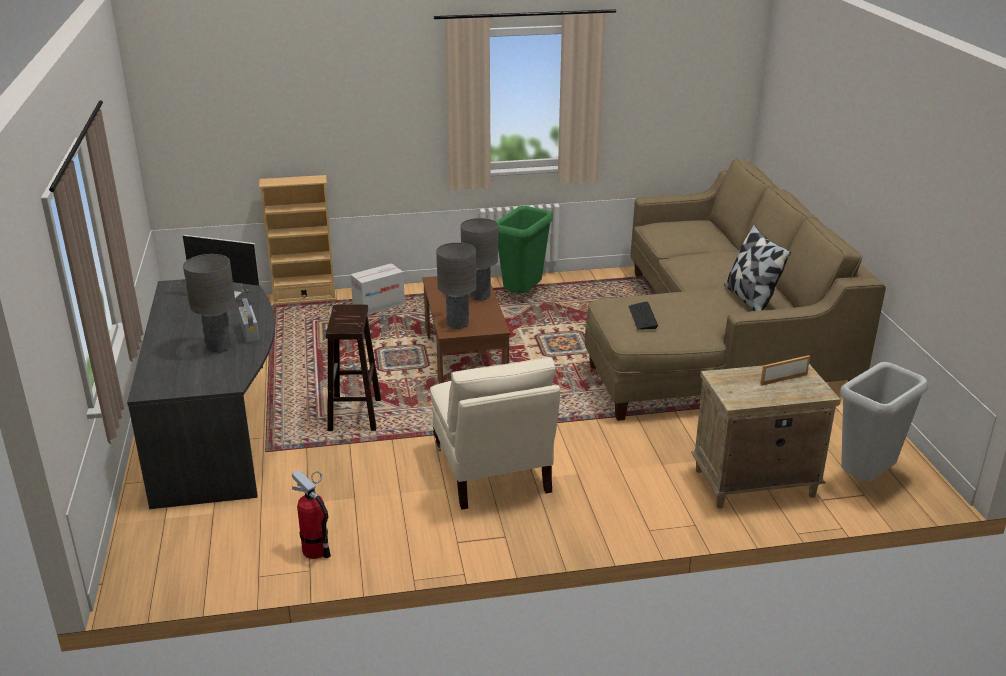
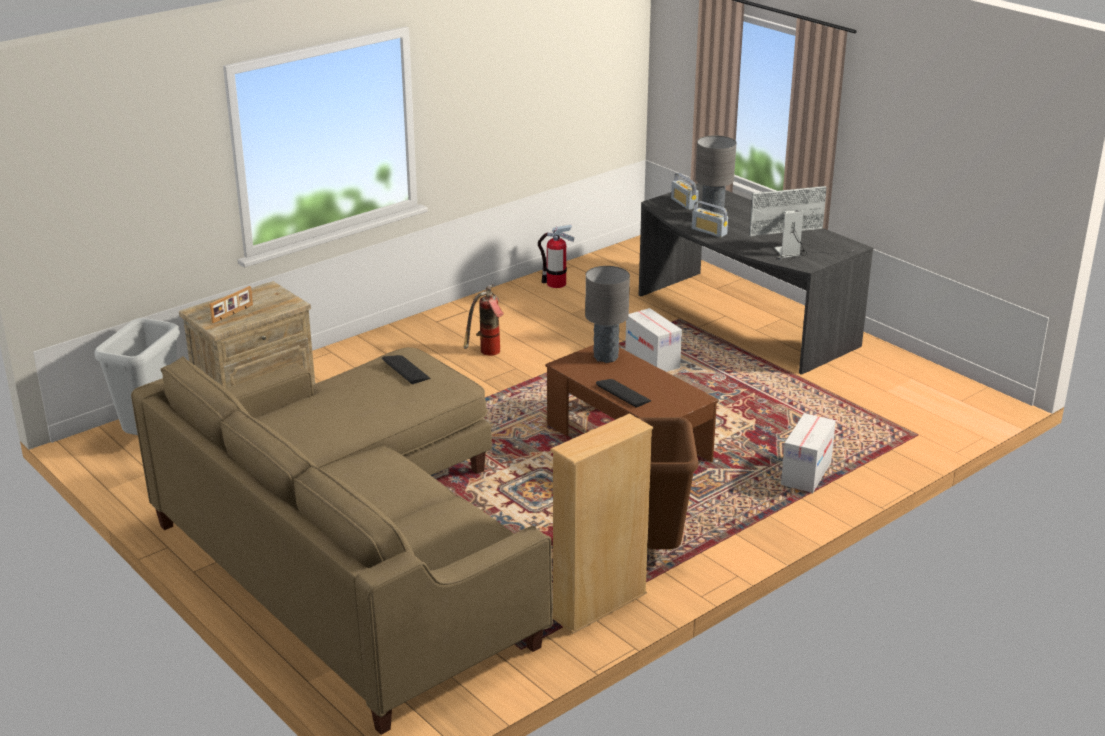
camera: 150 degrees right, 0 degrees up
(207, 374) = (684, 203): none -> radio
(304, 298) = (903, 457): beige bookcase -> beige bookcase (599, 606)
(355, 415) = (652, 360): brown stool -> cardboard box
(480, 296) = (623, 393): grey table lamp -> keyboard
(492, 472) = (486, 354): beige armchair -> fire extinguisher
(523, 296) = (657, 547): green trash can -> brown trash can
(750, 299) = (298, 428): pillow -> none

